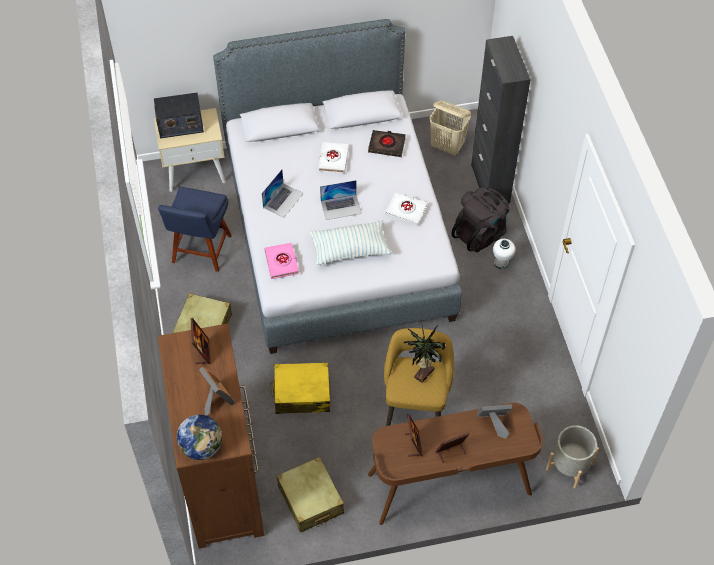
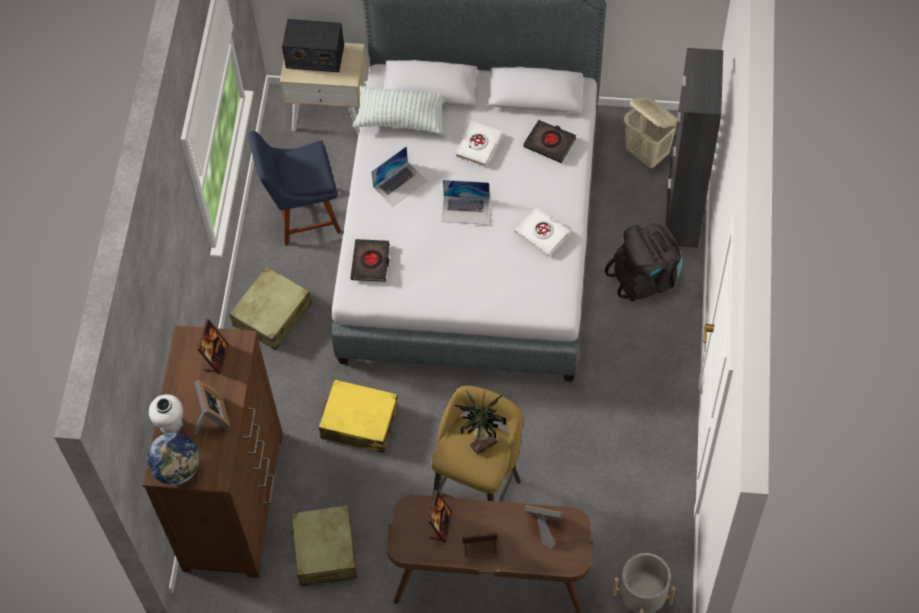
camera: 20 degrees right, 5 degrees up
(200, 251) = (302, 216): blue chair -> blue chair turned 45 degrees clockwise
(282, 262) = (371, 262): pink book -> black book
(350, 249) = (457, 266): pillow -> pillow (401, 117)
(501, 262) = (657, 322): white vase -> white vase (172, 426)

